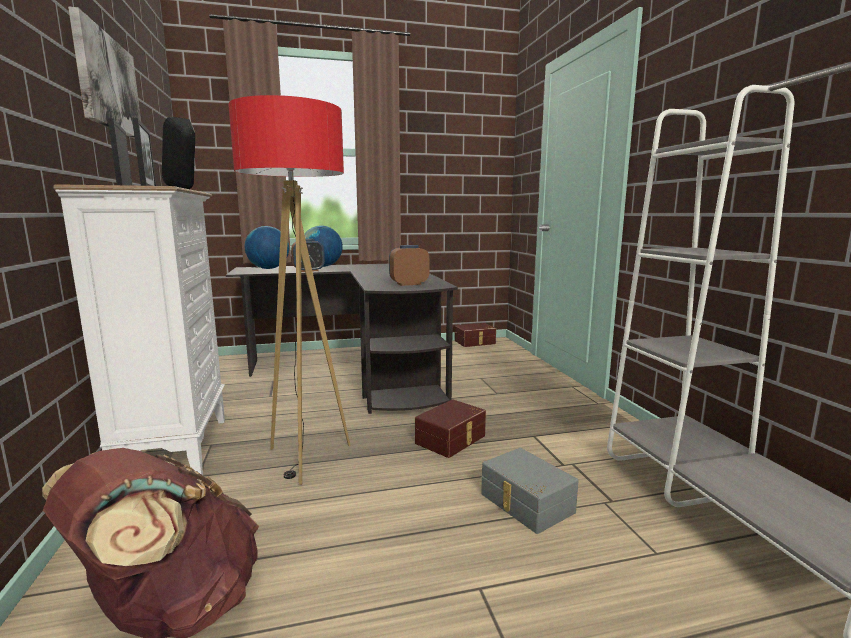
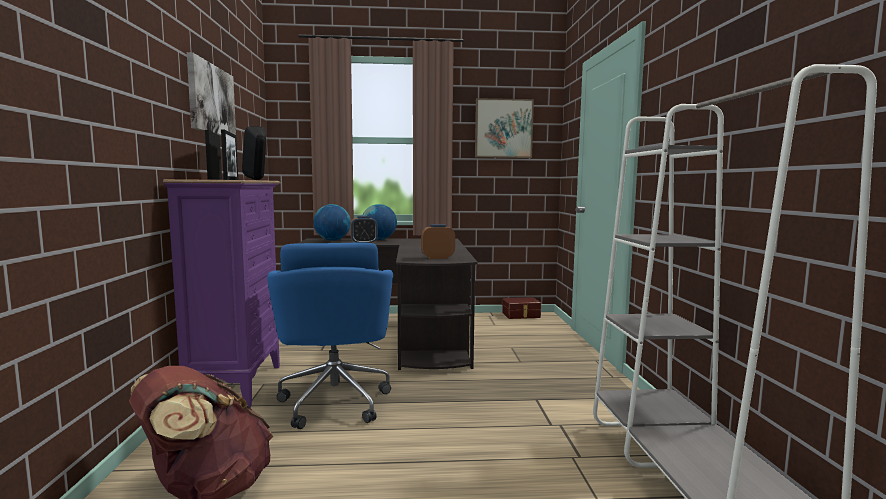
camera: 10 degrees right, 5 degrees down
(178, 448) = (239, 384): white dresser -> purple dresser
(307, 459) = (334, 400): floor lamp -> blue office chair
(452, 440) = (461, 396): brown storage box -> none
(453, 140) = (503, 128): none -> picture
(525, 503) = (501, 451): grey storage box -> none

